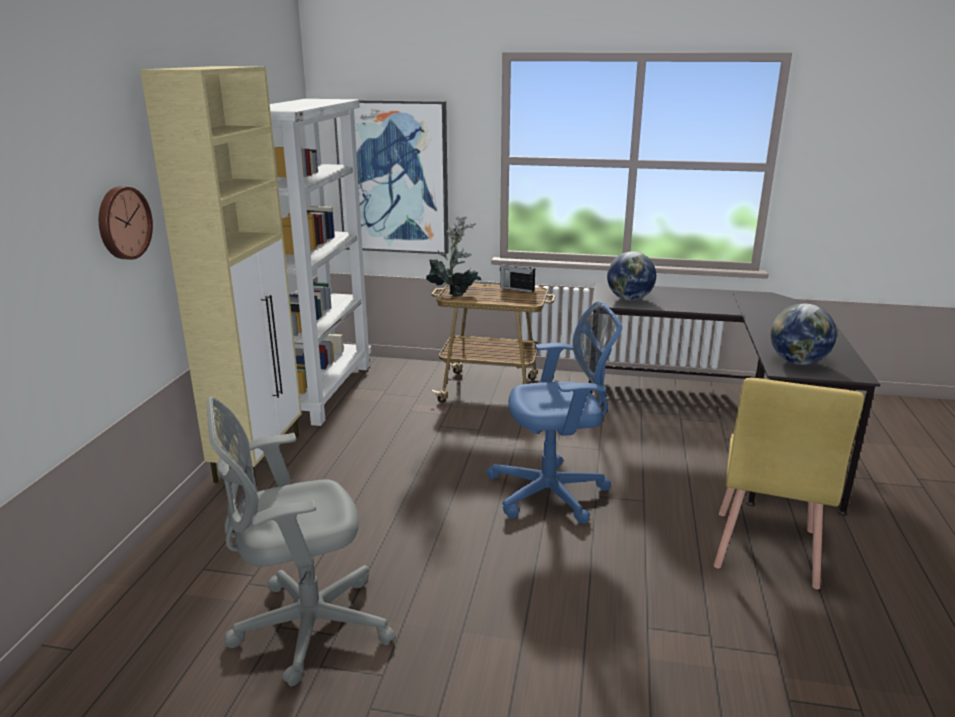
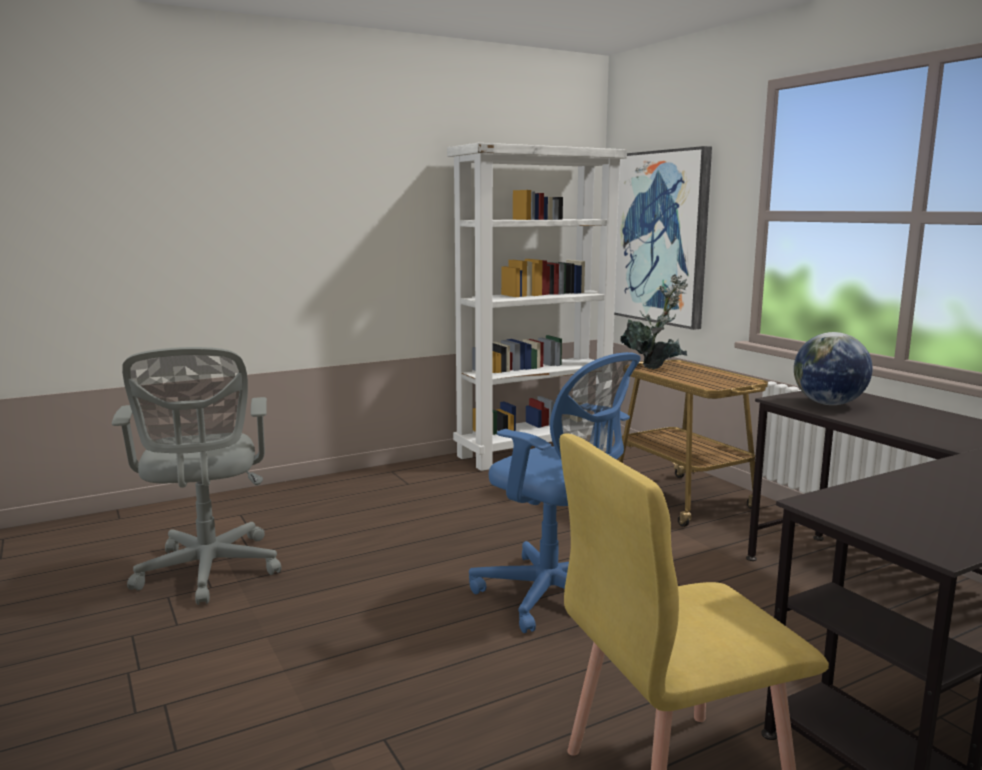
camera: 50 degrees right, 10 degrees down
(122, 223) = (284, 218): wall clock -> none
(259, 457) = (401, 472): beige cabinet -> none
(304, 627) = (208, 572): grey office chair -> grey office chair turned 135 degrees counterclockwise
(516, 289) = (729, 375): radio -> none
(797, 362) = (877, 507): globe -> none

